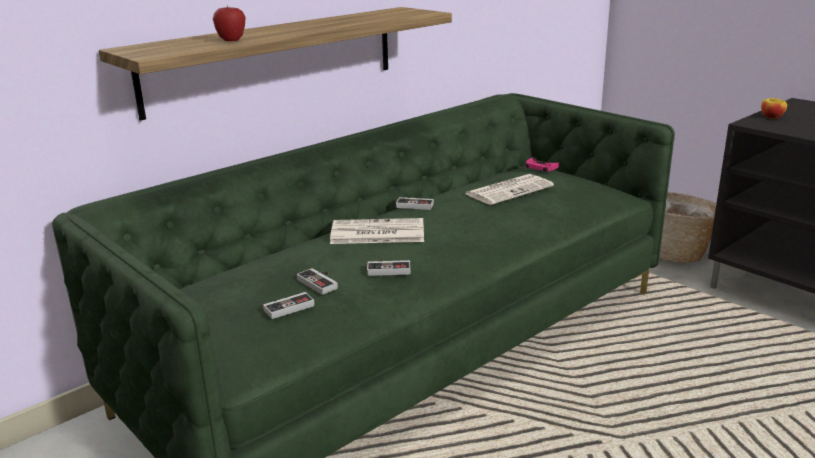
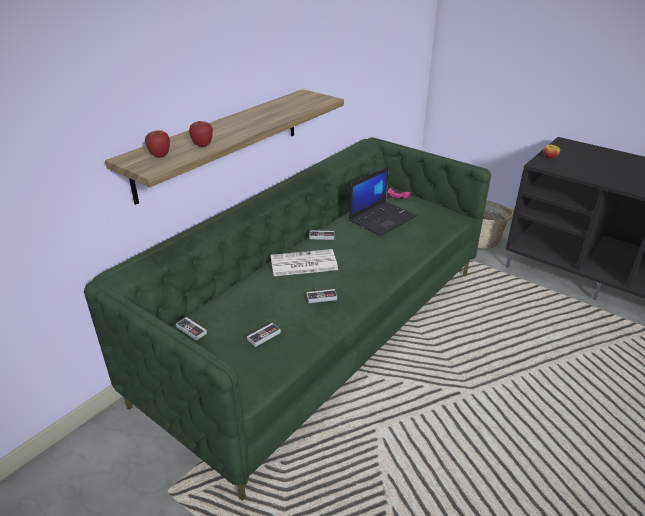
camera: 10 degrees left, 10 degrees up
(169, 47) = (160, 156): none -> apple
(321, 282) = (278, 312): game controller -> game controller (194, 328)
(509, 190) = (382, 218): newspaper -> laptop

